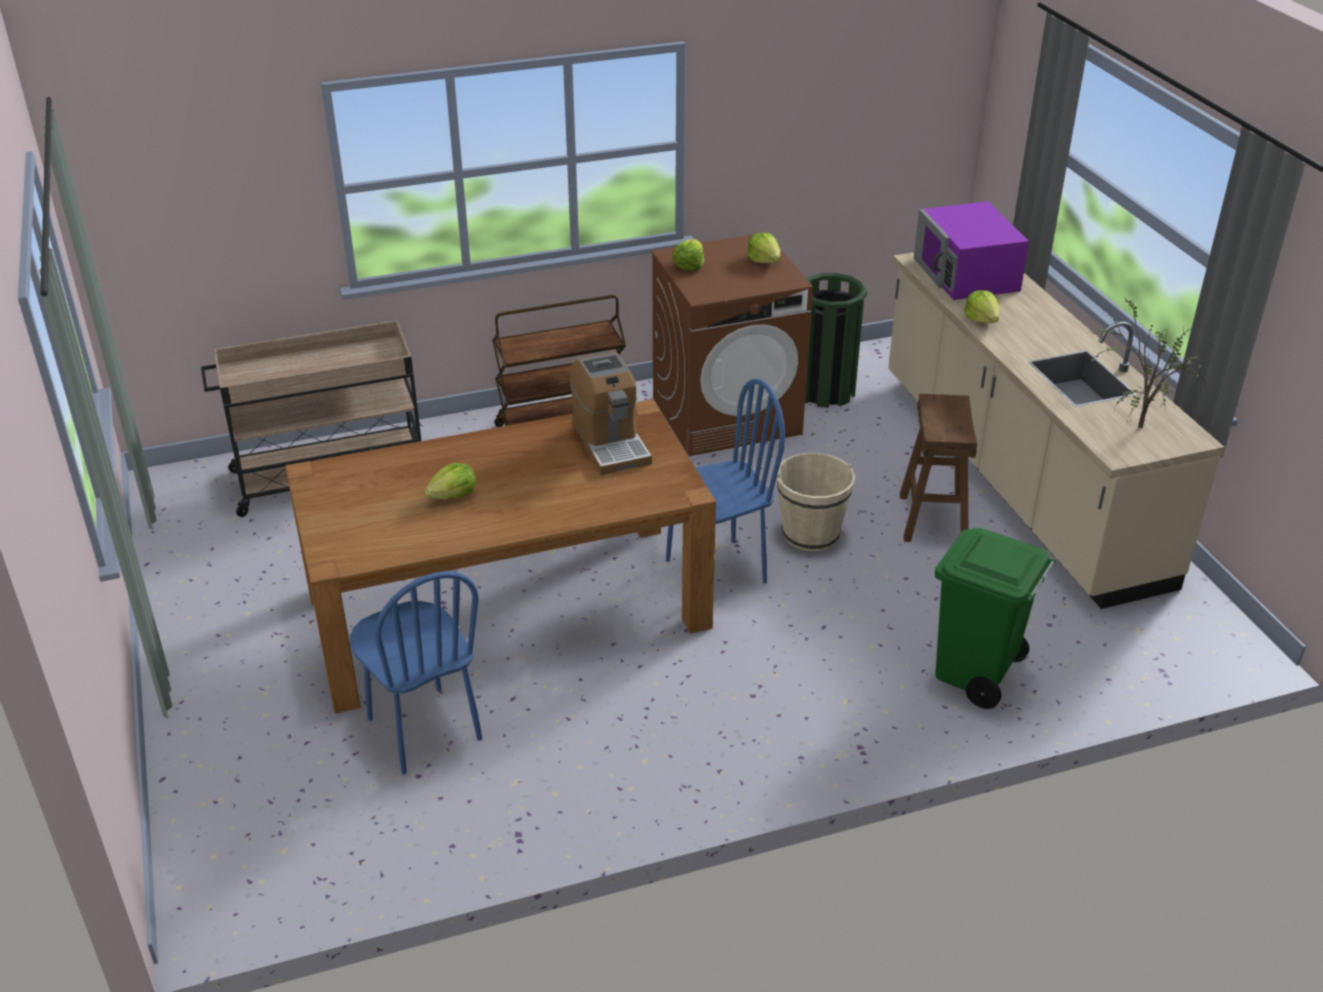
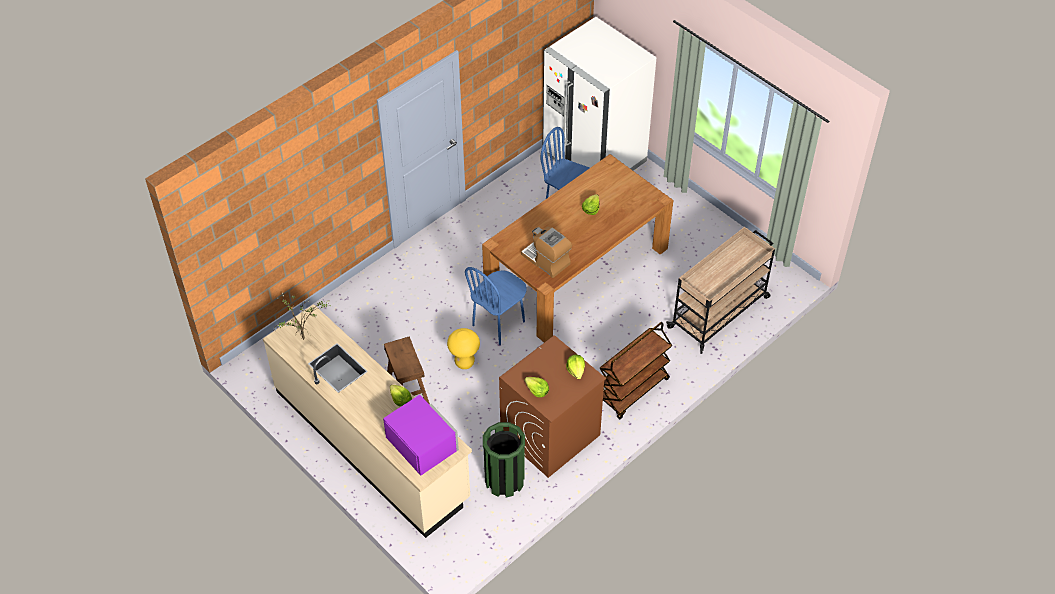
camera: 155 degrees right, 15 degrees up
(260, 829) = (594, 157): none -> white fridge
(811, 534) = (464, 362): beige bucket -> yellow stool
(976, 674) = (362, 309): green trash can -> none

